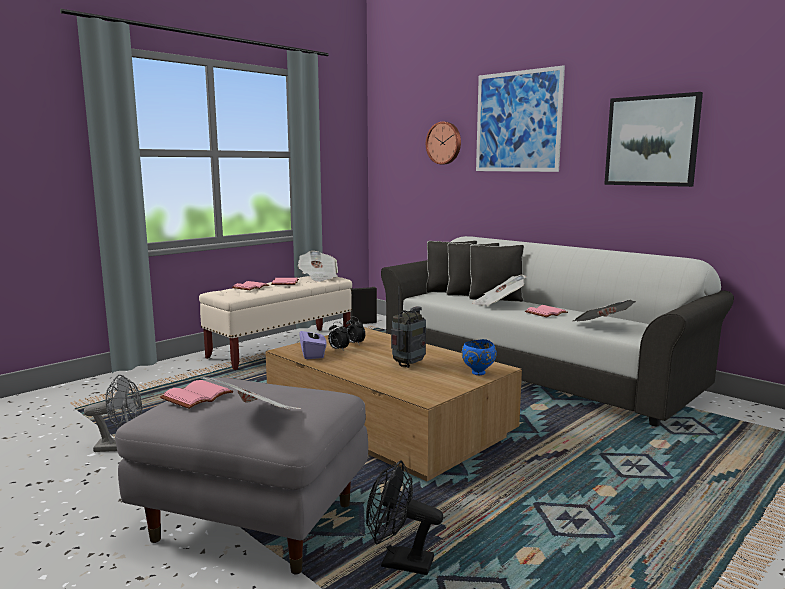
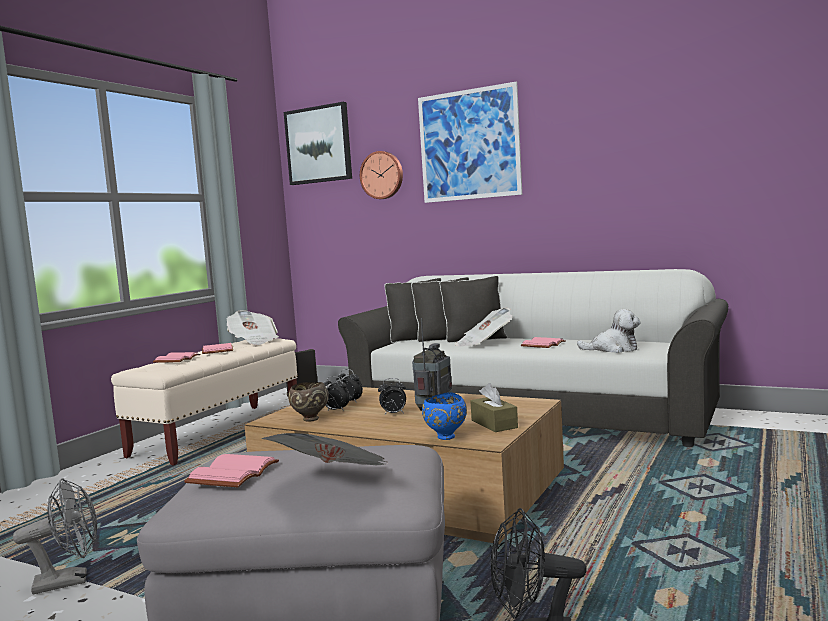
camera: 15 degrees left, 5 degrees down
(313, 354) = (309, 419): purple tissue box -> brown bowl
(377, 360) = (393, 414): none -> alarm clock
(445, 382) = (494, 424): none -> brown tissue box
(478, 373) = (520, 410): blue bowl -> blue bowl (445, 437)
(602, 327) = (613, 349): newspaper -> plush toy
(652, 141) = (621, 153): picture -> picture (319, 145)

